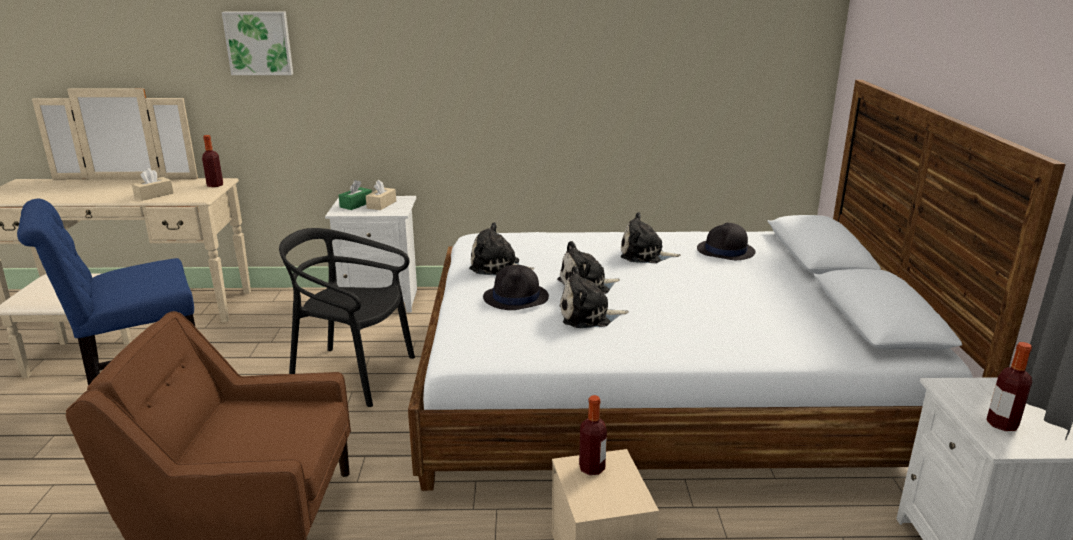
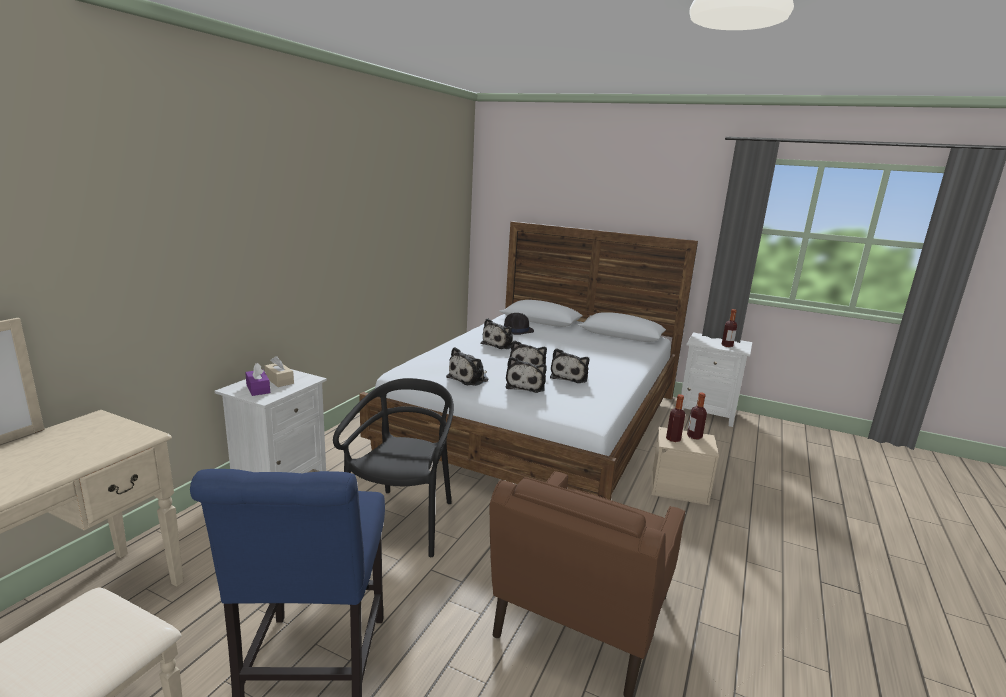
camera: 65 degrees left, 5 degrees down
(154, 195) = (61, 462): beige tissue box -> none
(215, 185) = (105, 423): bottle -> bottle (694, 436)
(259, 43) = (118, 228): picture -> none
(353, 374) = (402, 522): black chair -> black chair turned 150 degrees clockwise
(356, 204) = (258, 389): green tissue box -> purple tissue box
(516, 298) = (526, 386): black hat -> plush toy

